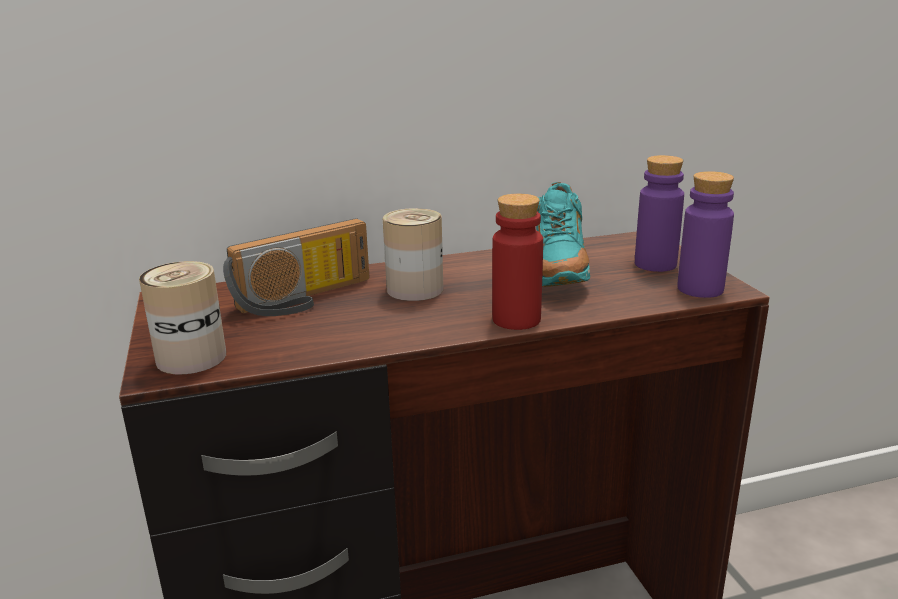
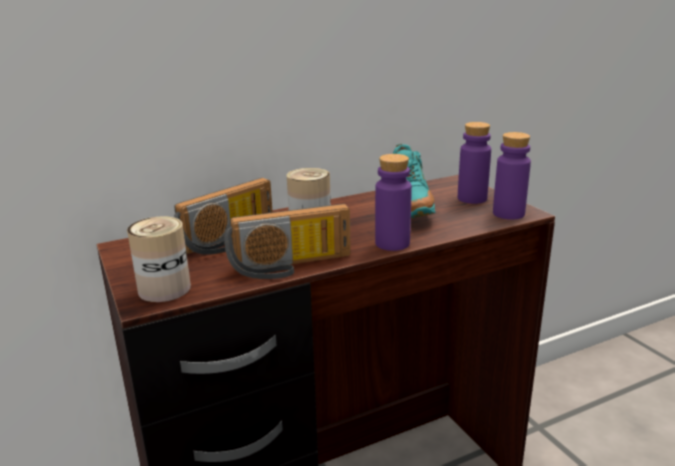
camera: 10 degrees left, 0 degrees up
(366, 341) = (291, 266): none -> radio
(516, 319) = (392, 243): red bottle -> purple bottle

